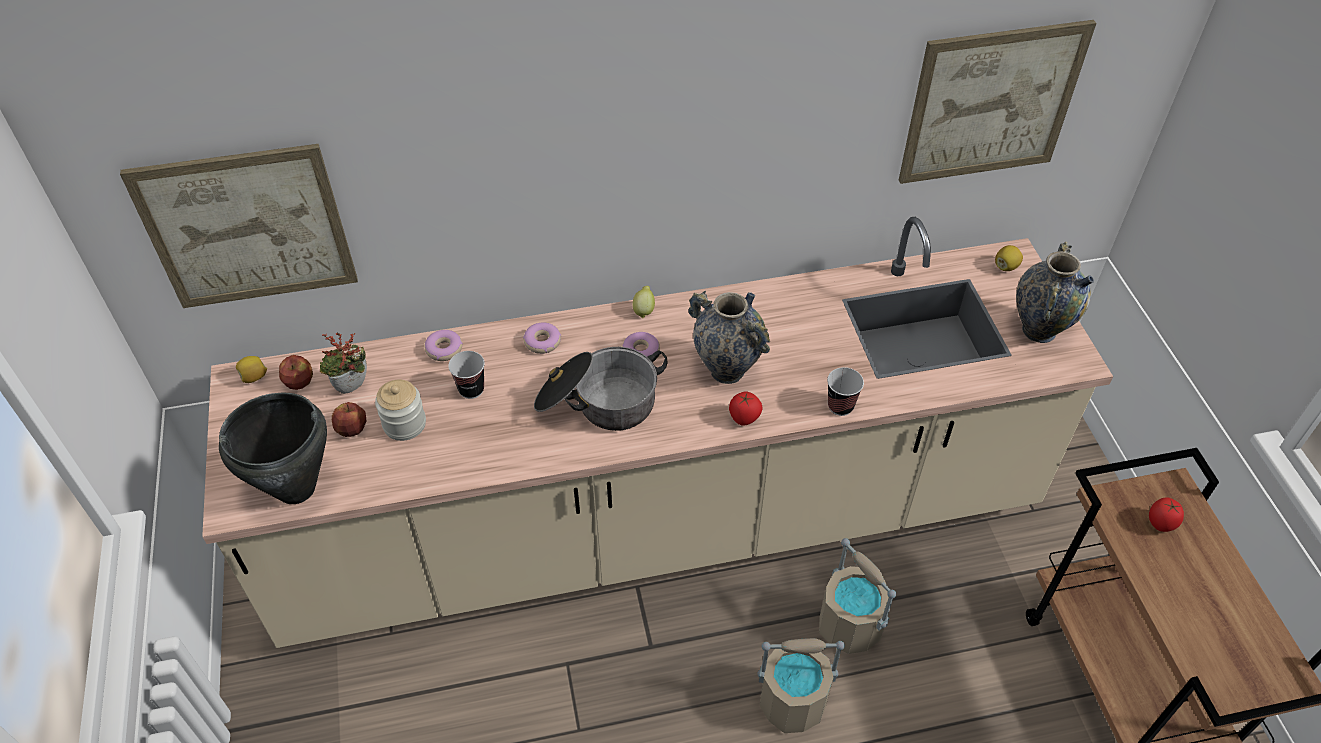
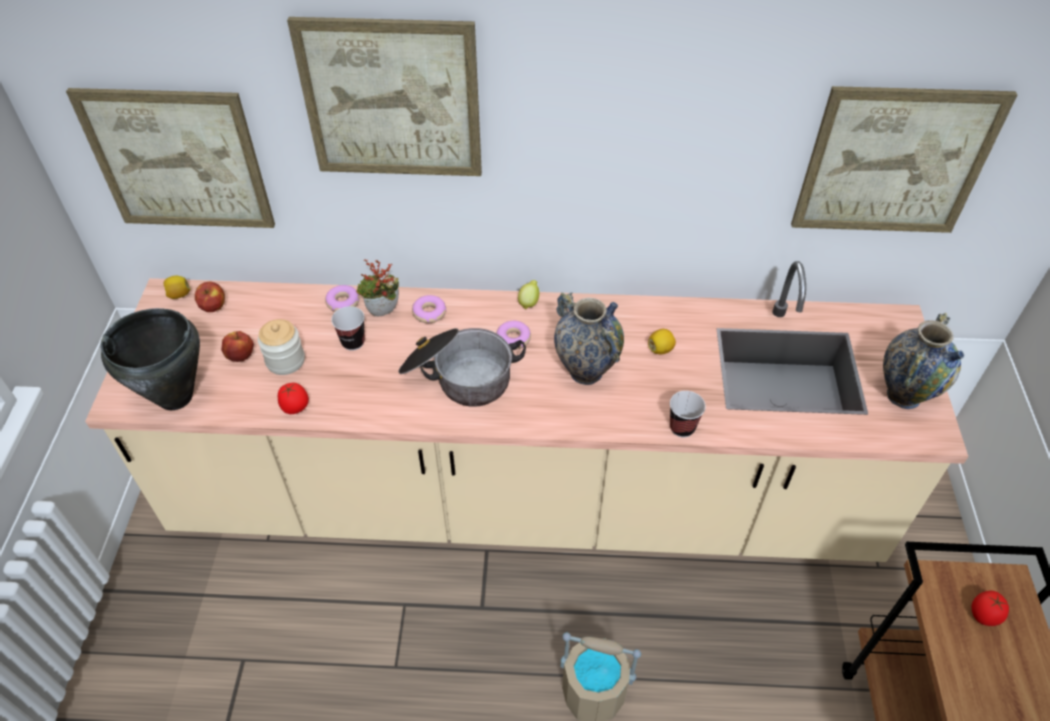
camera: 15 degrees right, 0 degrees up
(353, 389) = (254, 322): potted plant -> potted plant (383, 314)
(488, 124) = (392, 100): none -> picture
(744, 418) = (587, 419): tomato -> tomato (295, 408)
(850, 626) = (669, 634): beige bucket -> none
(1006, 266) = (888, 328): lemon -> lemon (660, 349)

